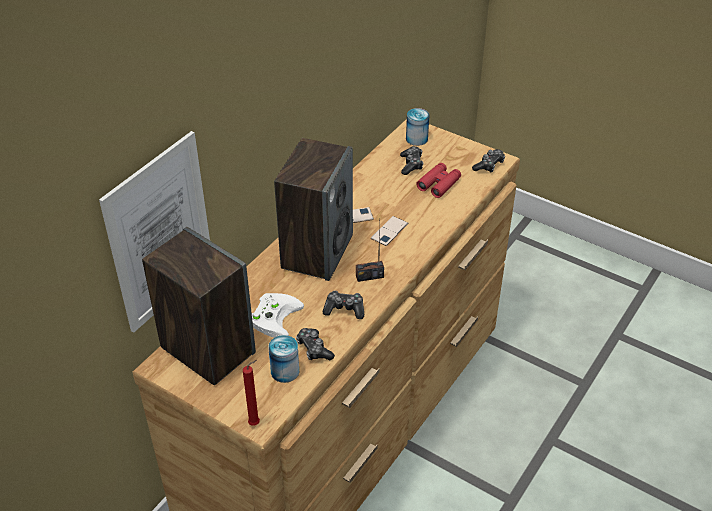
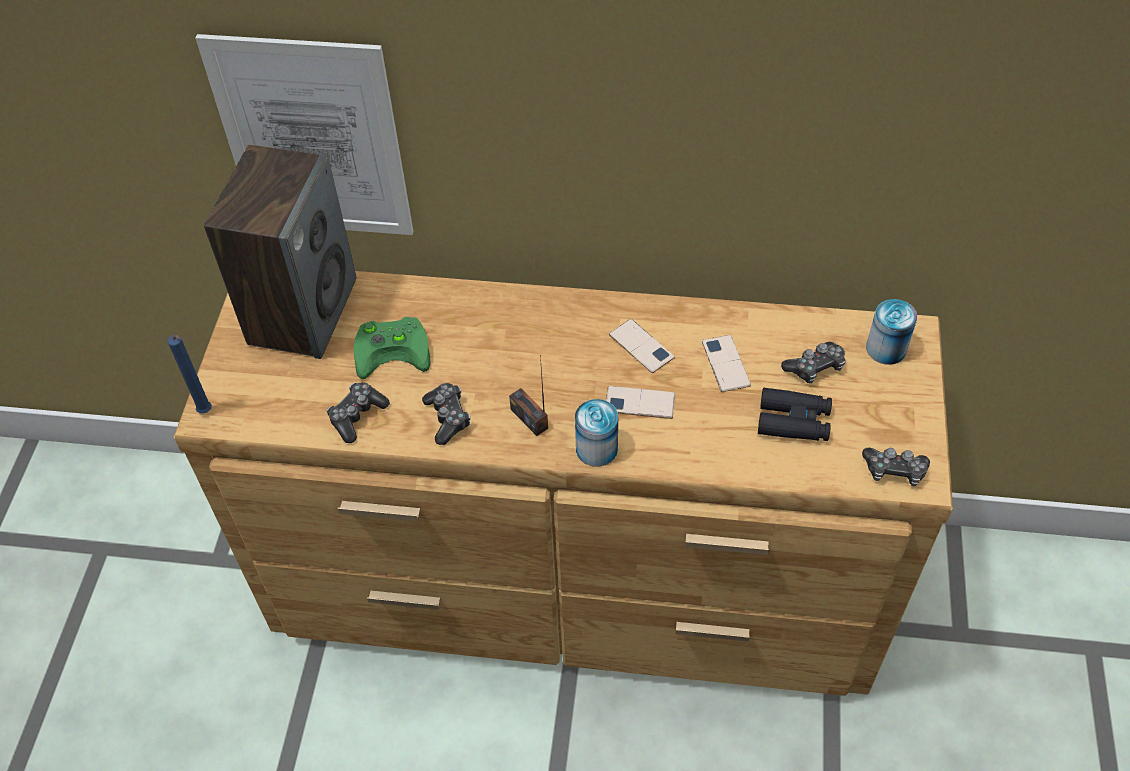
camera: 65 degrees right, 10 degrees up
(256, 423) = (207, 412): red candle -> blue candle
(274, 316) = (394, 349): white game controller -> green game controller
(285, 371) = (304, 403): can -> can (596, 448)
(317, 251) = (543, 339): speaker -> none
(386, 192) = (725, 364): none -> phone
(439, 184) = (794, 421): red binoculars -> black binoculars

